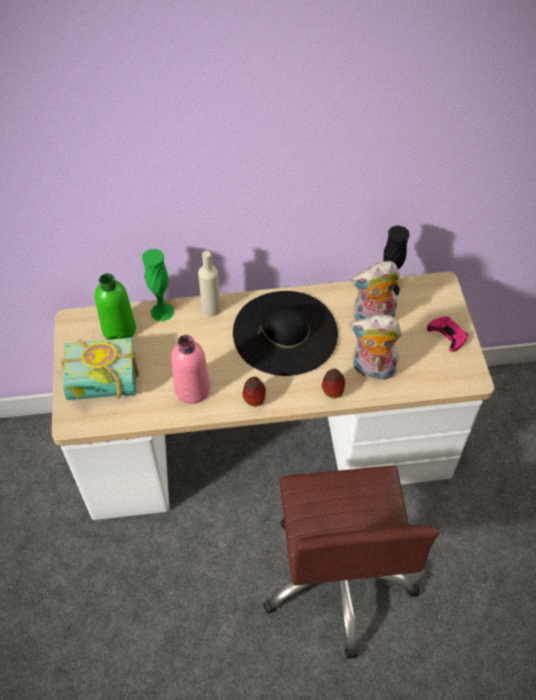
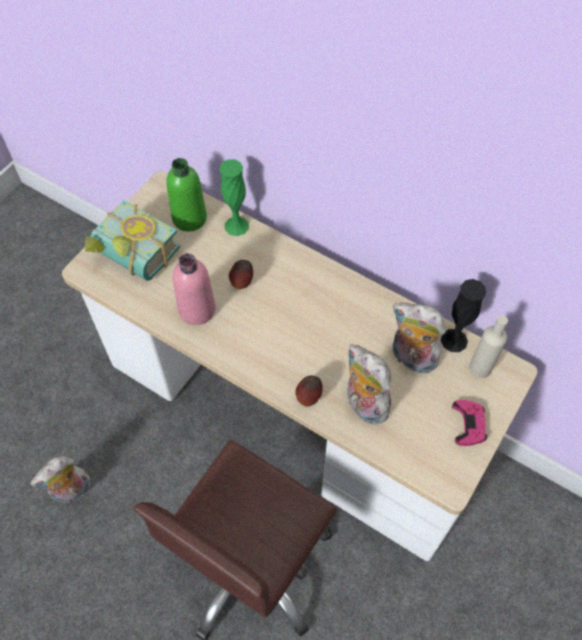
camera: 40 degrees right, 5 degrees up
(150, 640) = (71, 491): none -> plush toy
(211, 309) = (278, 250): beige bottle -> beige bottle (480, 368)
(254, 399) = (237, 355): apple -> apple (242, 282)
(285, 332) = (320, 315): black hat -> none

